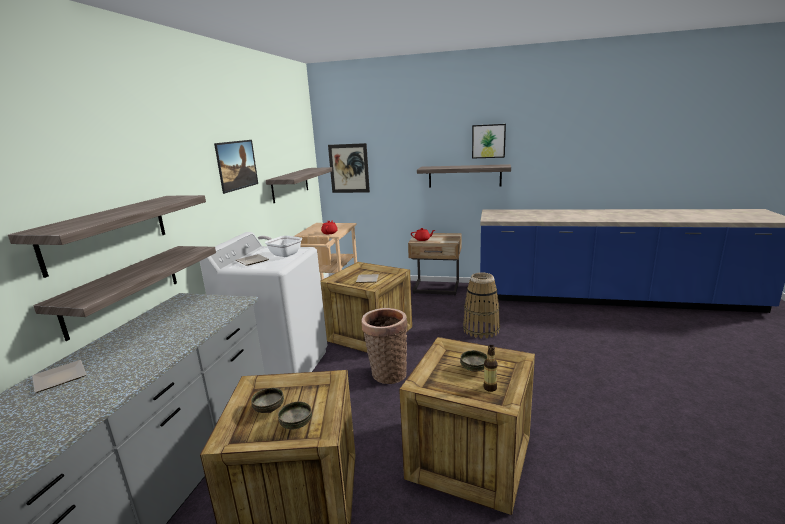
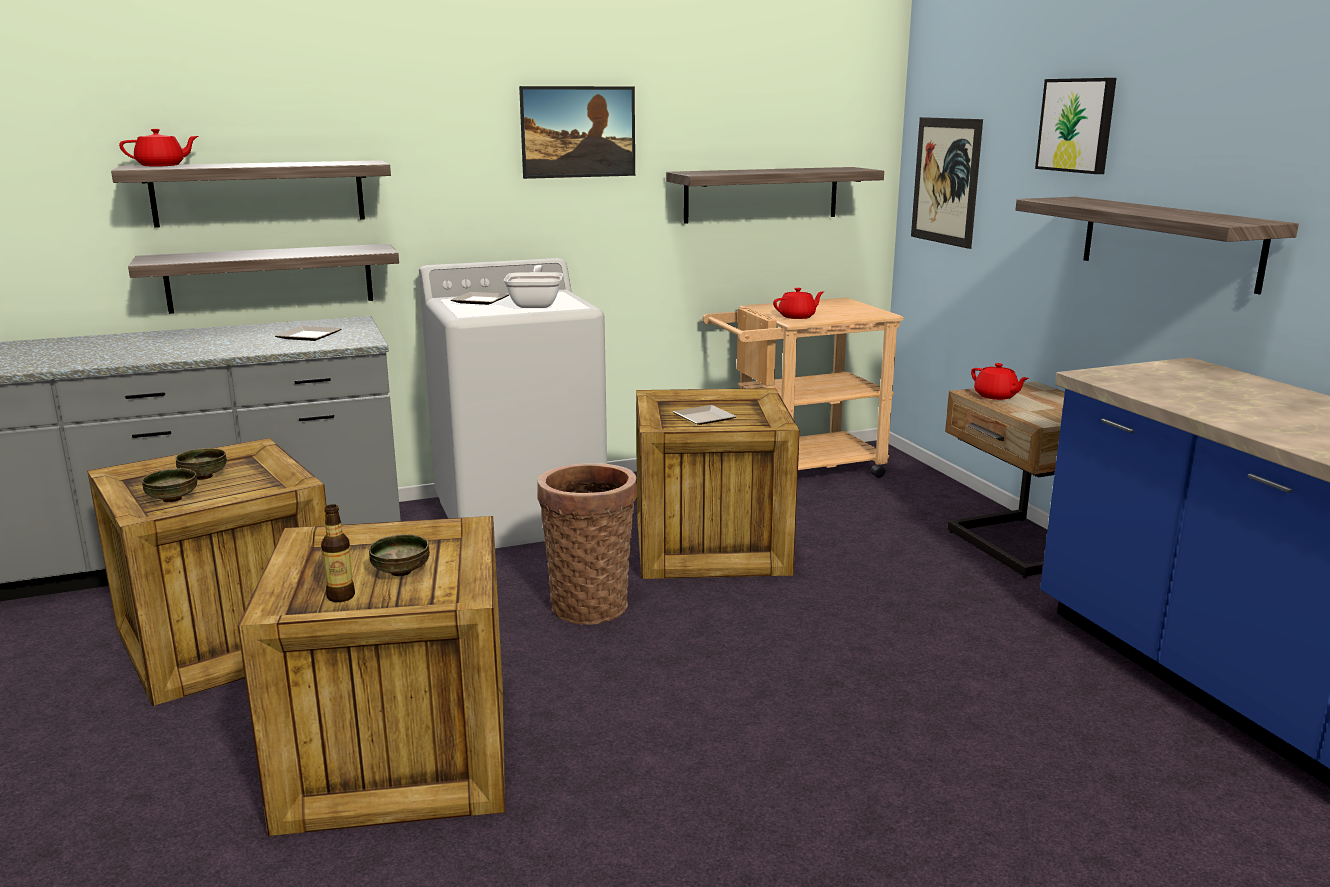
camera: 55 degrees right, 0 degrees up
(61, 225) = (162, 166): none -> red teapot
(62, 377) = (111, 341): plate -> plate (311, 336)
(481, 330) = (893, 653): basket -> none
(488, 141) = (1248, 137): picture -> picture (1077, 125)

